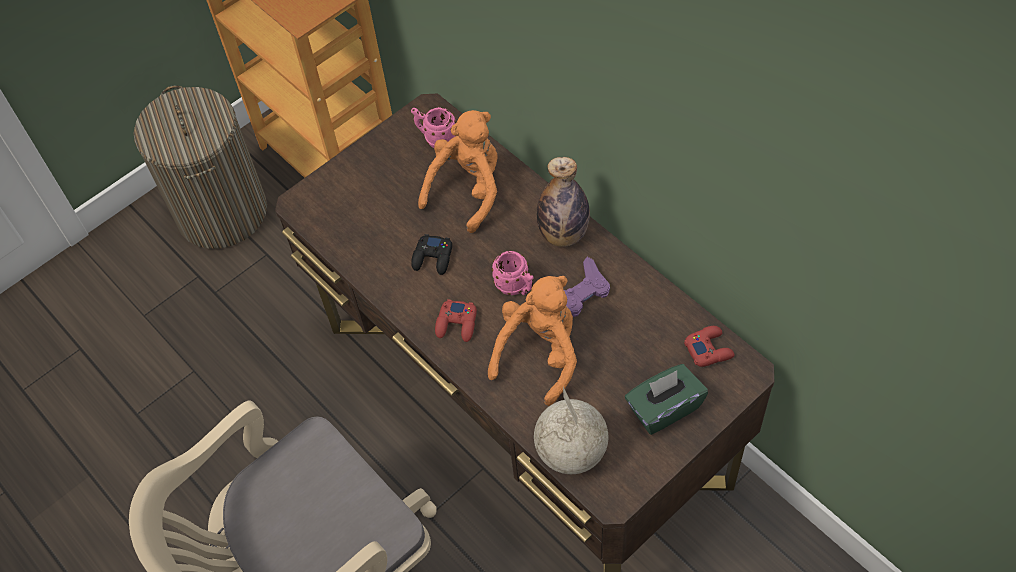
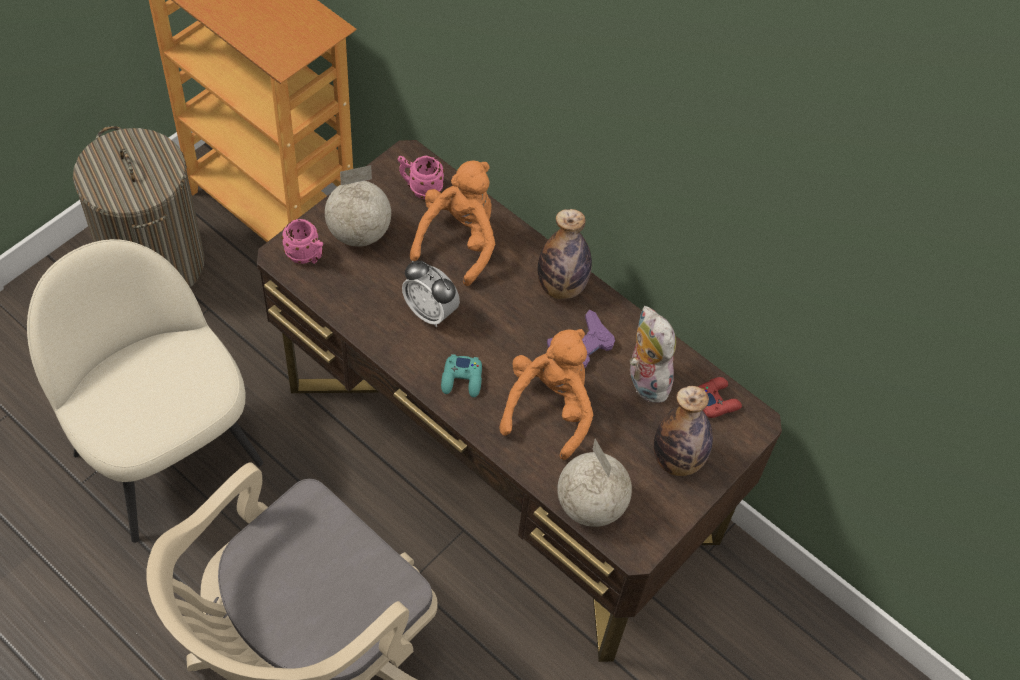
camera: 15 degrees left, 0 degrees up
(214, 388) = (165, 454): none -> beige chair
(374, 182) = (360, 233): none -> globe
(433, 258) = (430, 312): black game controller -> alarm clock
(457, 324) = (462, 379): red game controller -> turquoise game controller
(516, 287) = (519, 341): pink mug -> pink mug (306, 256)
(637, 327) = (644, 380): none -> plush toy
(664, 408) = (677, 460): green tissue box -> bottle

